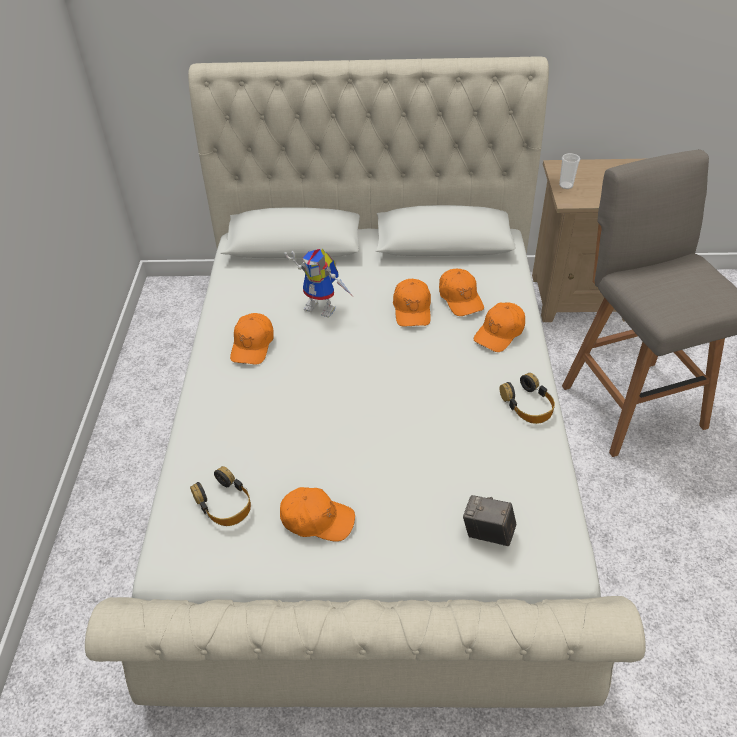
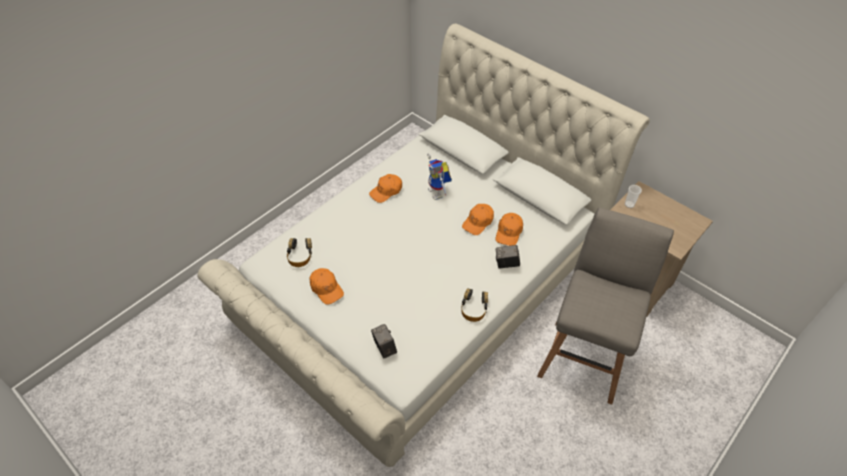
camera: 40 degrees right, 5 degrees up
(500, 333) = (506, 264): orange cap -> camera

